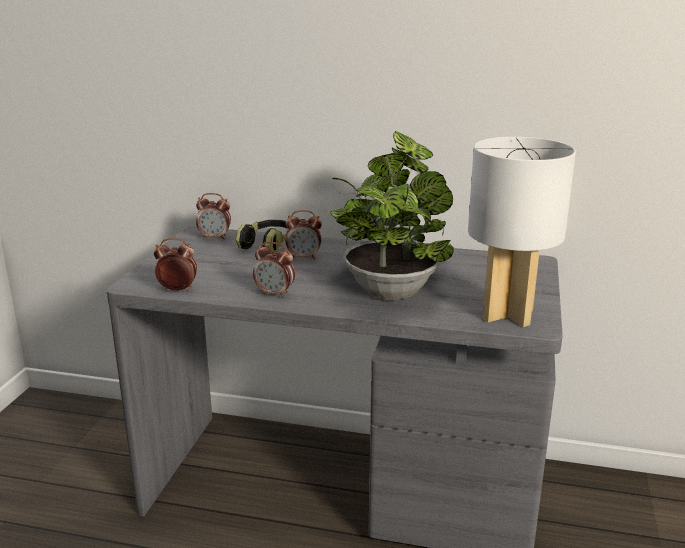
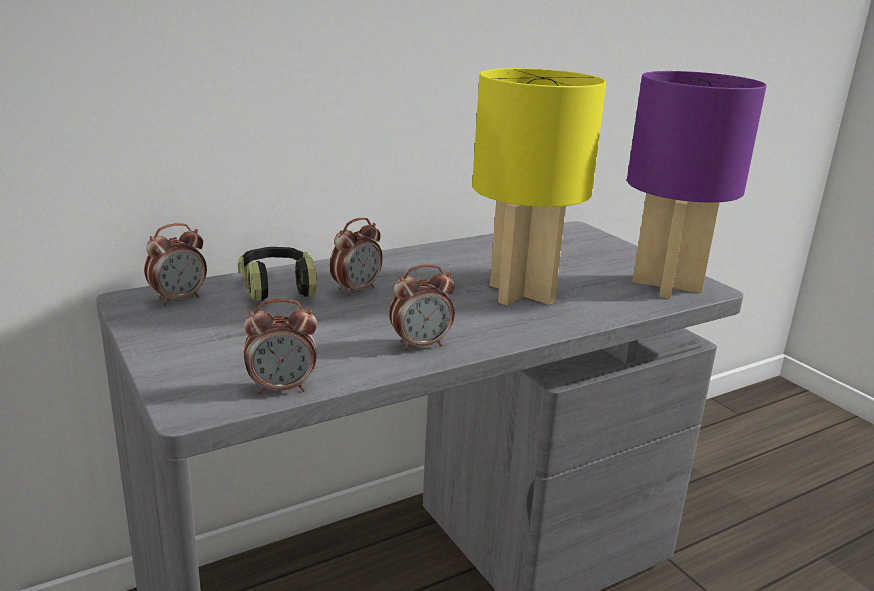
camera: 45 degrees left, 0 degrees up
(177, 290) = (282, 388): alarm clock -> alarm clock turned 150 degrees counterclockwise
(391, 288) = (521, 294): potted plant -> yellow table lamp
(508, 314) = (666, 285): white table lamp -> purple table lamp

